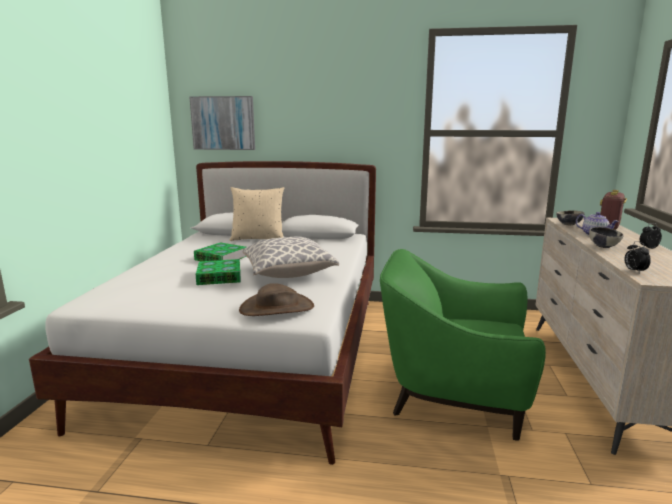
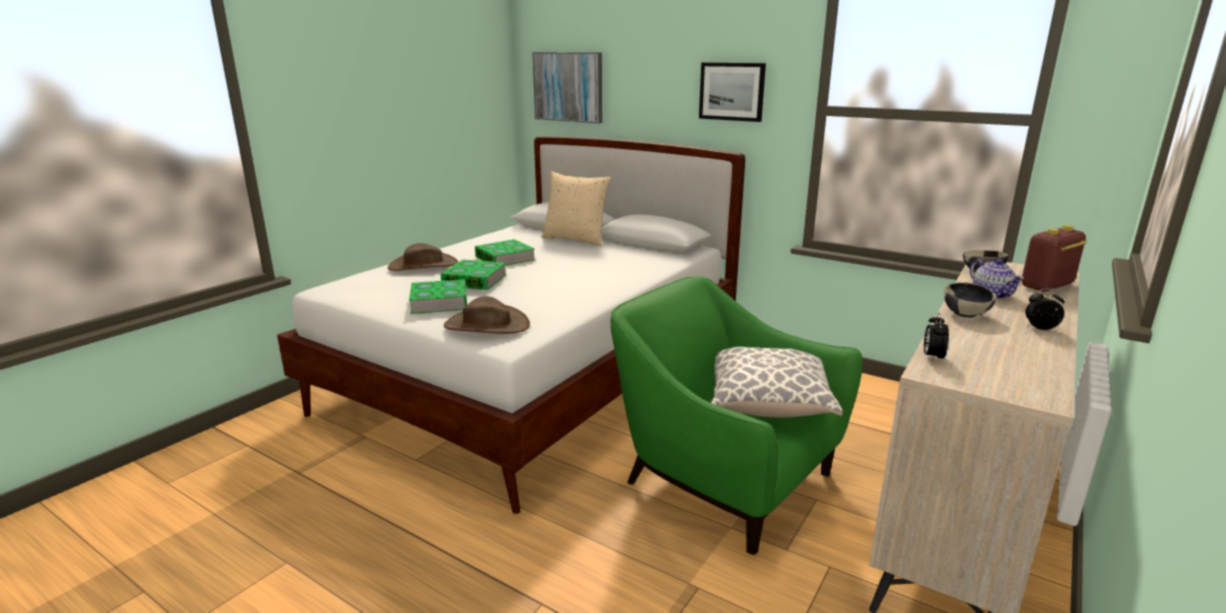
camera: 25 degrees right, 5 degrees up
(158, 272) = (423, 265): none -> brown hat
(210, 297) = (439, 302): none -> book
(288, 273) = (552, 288): pillow -> pillow (767, 404)
(361, 122) = (732, 91): none -> picture

